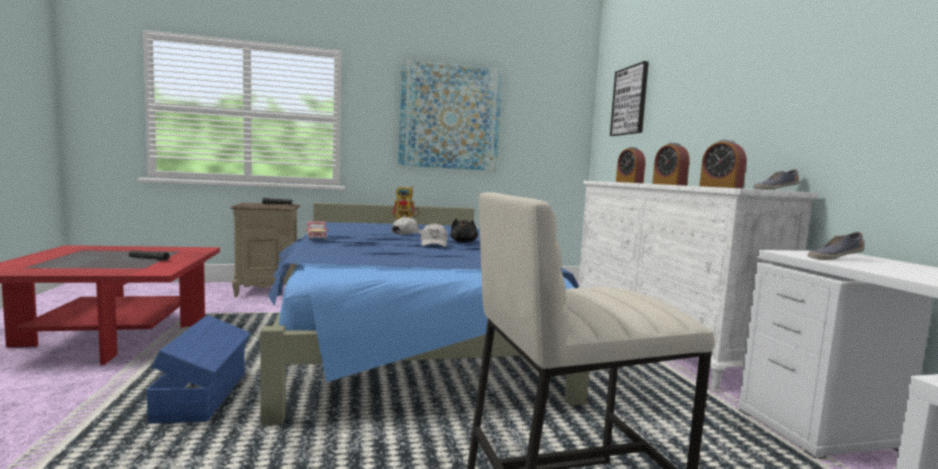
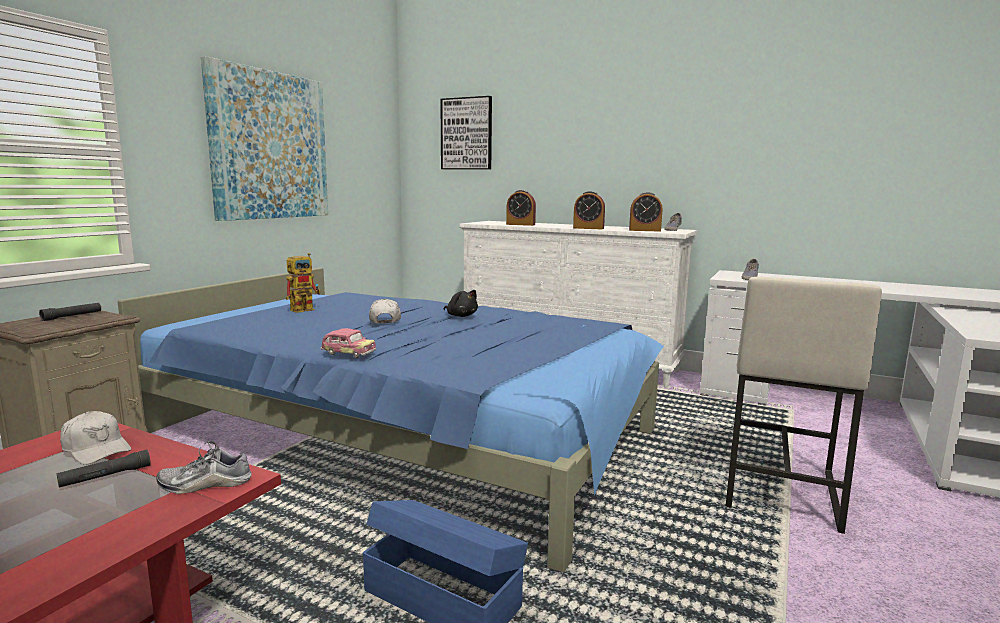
camera: 50 degrees left, 5 degrees up
(148, 269) = (205, 484): none -> shoe
(434, 244) = (466, 325): white cap -> white cap (96, 449)

